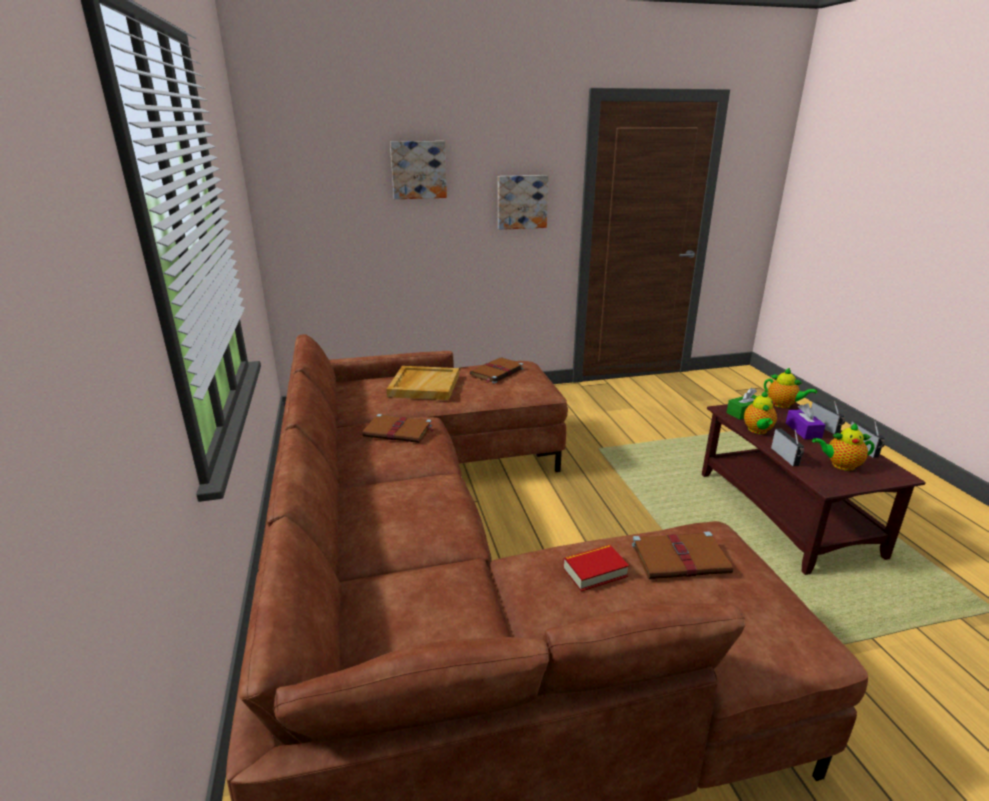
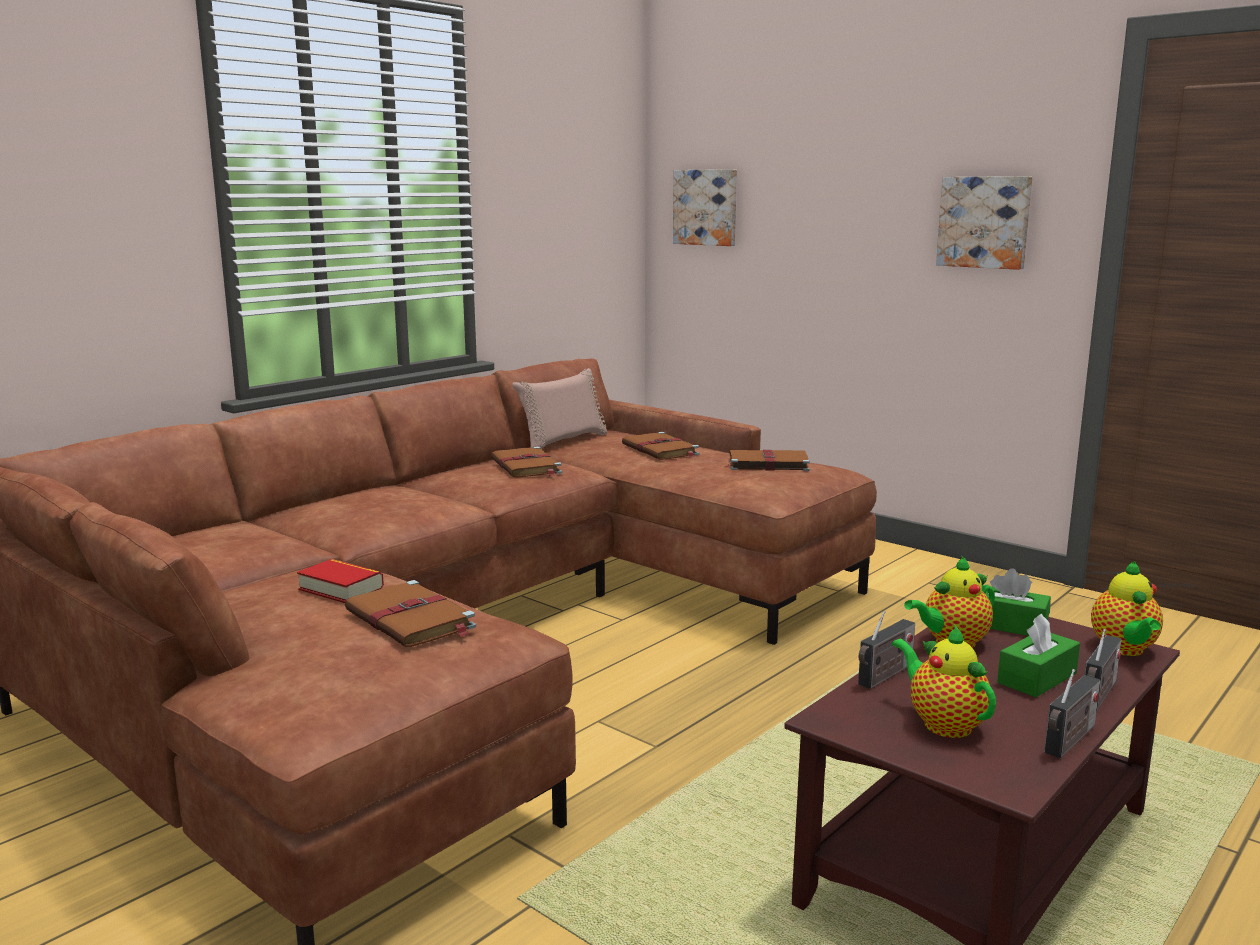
camera: 55 degrees right, 10 degrees down
(344, 404) = (563, 442): none -> beige pillow
(418, 170) = (832, 166): picture -> picture (706, 207)
(424, 385) = (661, 450): beige tray -> brown book
(803, 430) = (1037, 678): purple tissue box -> green tissue box

